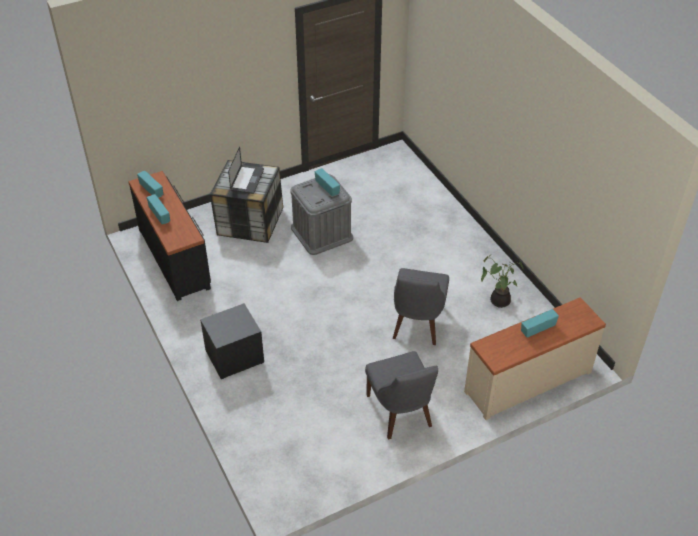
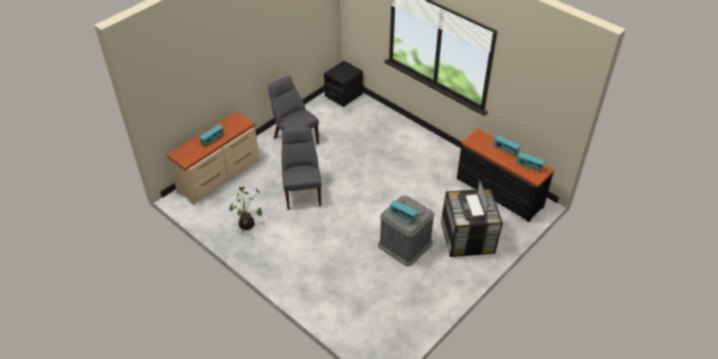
camera: 160 degrees right, 0 degrees up
(234, 357) = (410, 143): black nightstand -> black nightstand (343, 95)

